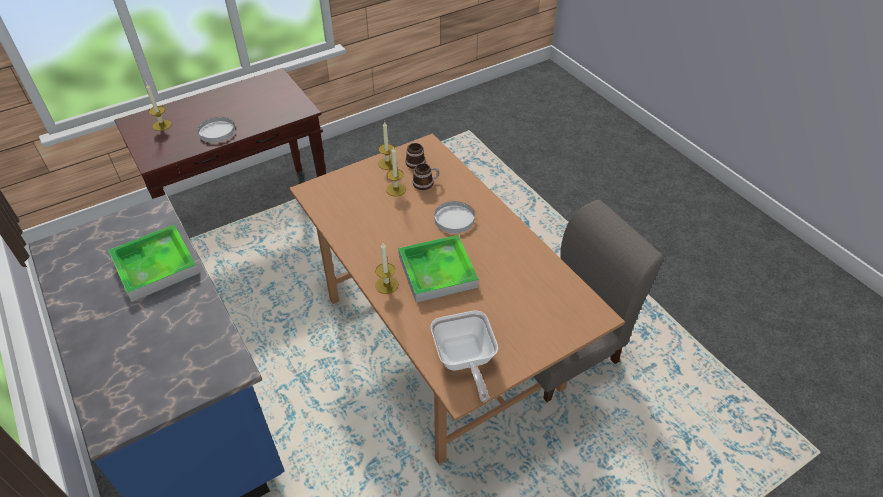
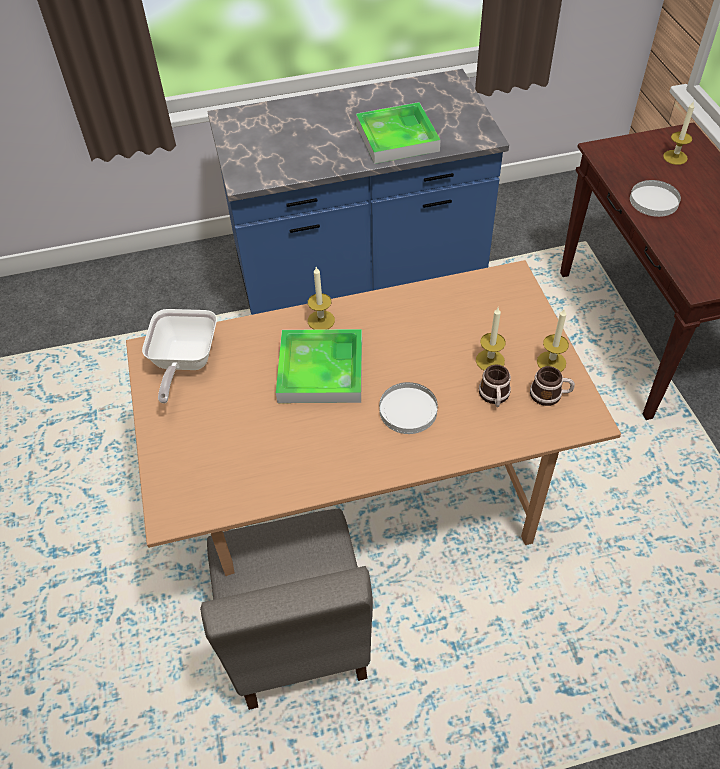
camera: 110 degrees right, 5 degrees up
(464, 361) = (184, 363): frying pan -> frying pan turned 90 degrees counterclockwise

